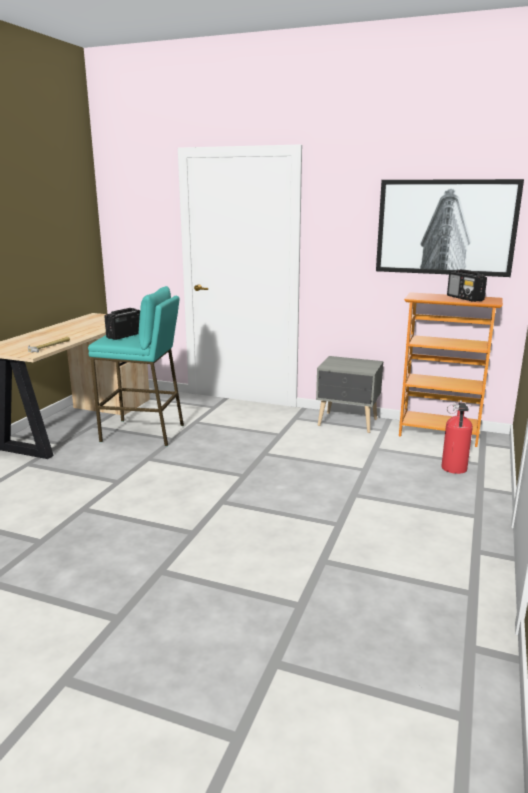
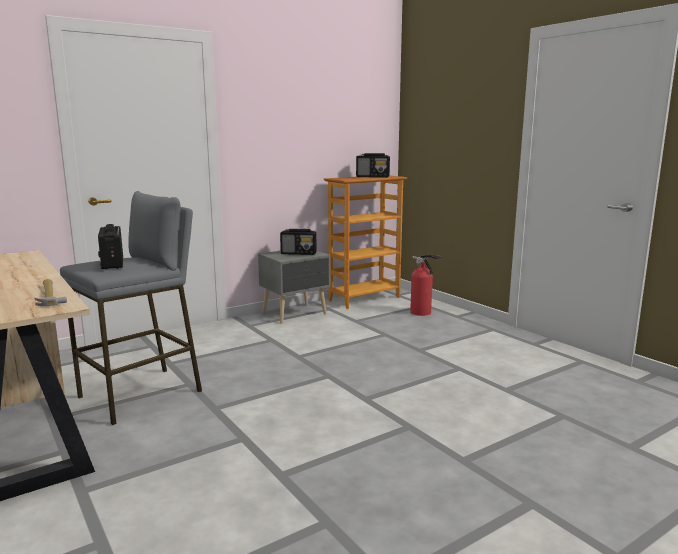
camera: 55 degrees left, 5 degrees down
(143, 433) = (142, 394): turquoise stool -> grey stool
(355, 365) = (299, 253): none -> radio
(445, 227) = (341, 119): picture -> none

